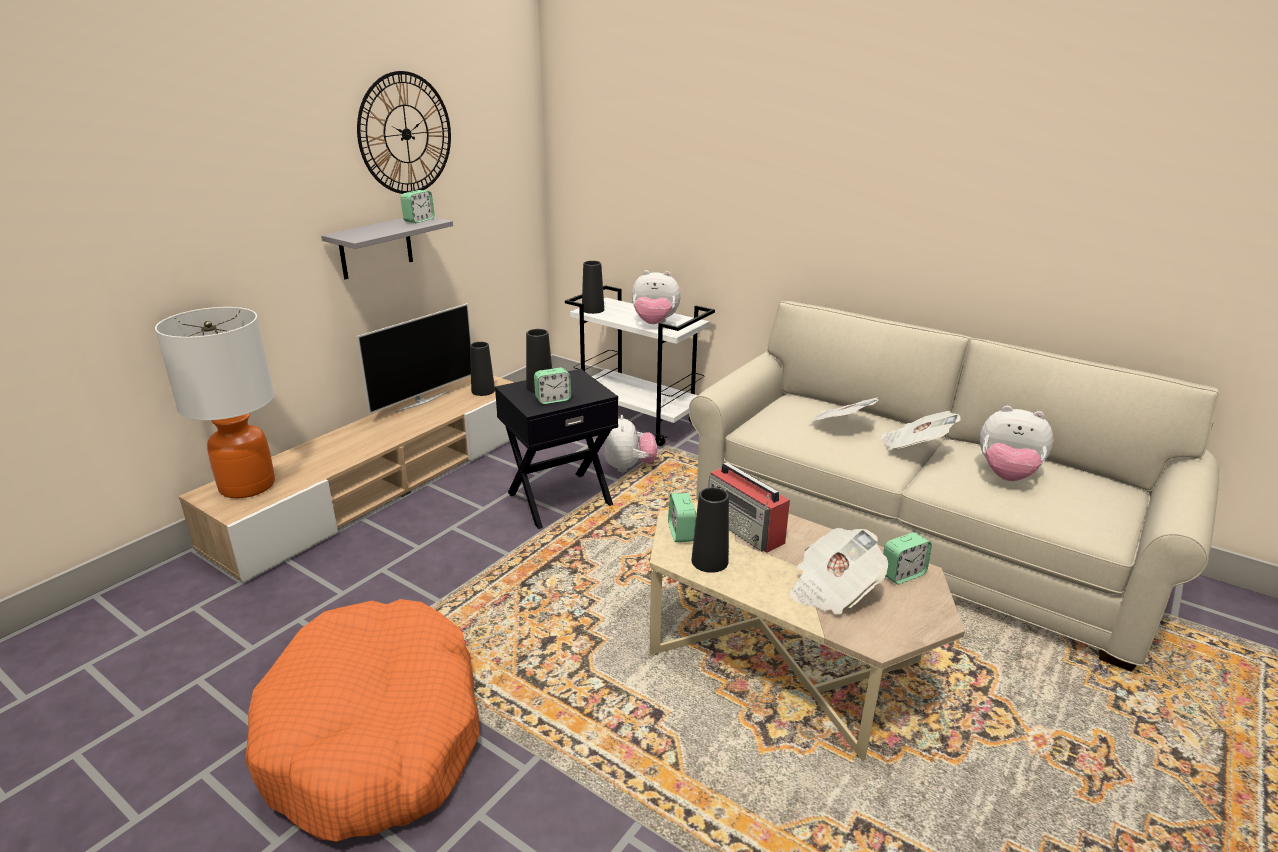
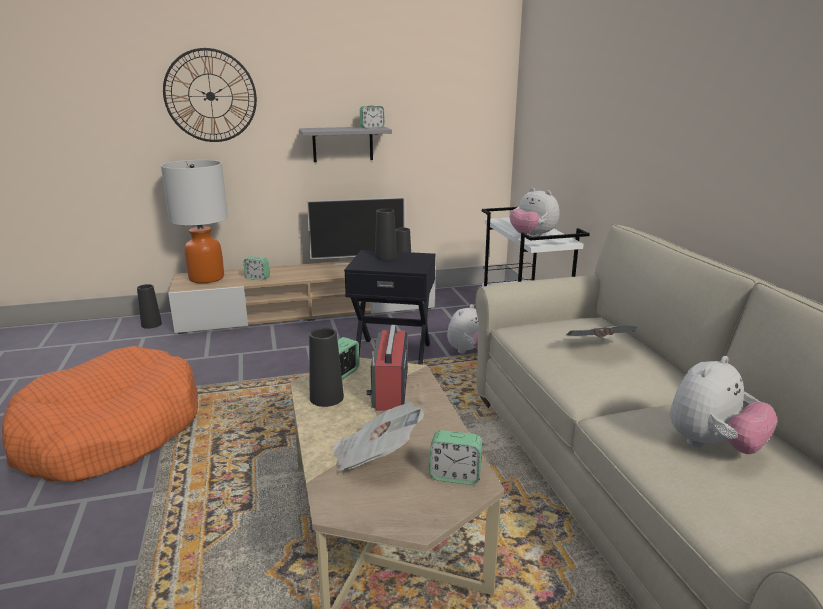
camera: 40 degrees right, 5 degrees down
(406, 134) = (378, 65): wall clock -> wall clock (210, 96)
(553, 399) = (379, 264): alarm clock -> alarm clock (257, 278)
(593, 310) = (503, 220): black vase -> black vase (151, 324)
(914, 447) = (645, 387): newspaper -> none
(1007, 475) = (712, 446): plush toy -> plush toy turned 105 degrees counterclockwise

